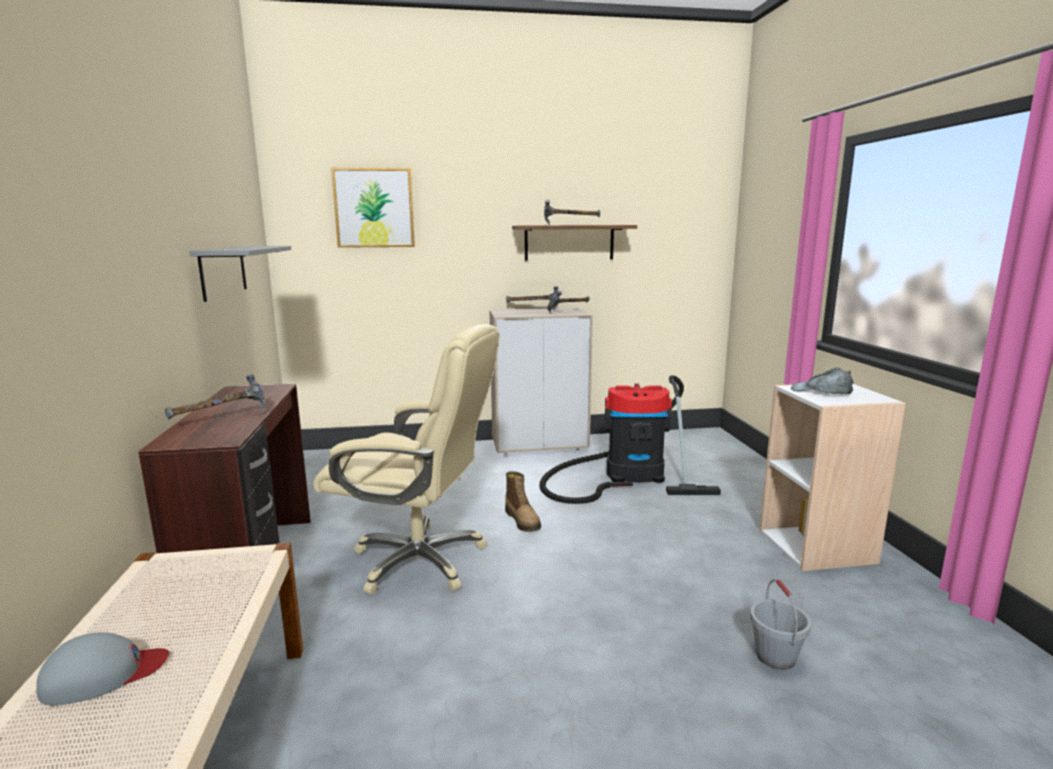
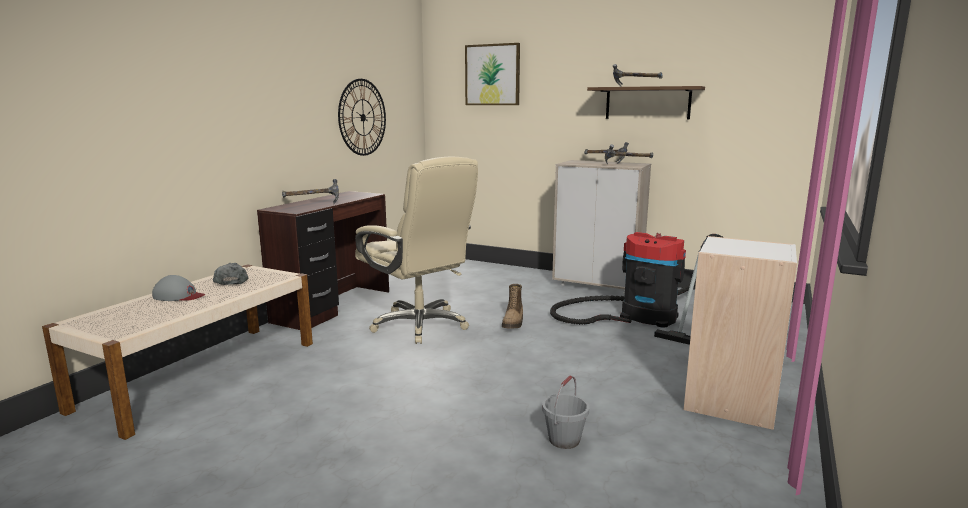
camera: 35 degrees right, 0 degrees up
(223, 271) = (362, 117): grey shelf -> wall clock
(821, 391) = (739, 244): grey cap -> grey cap (231, 280)

